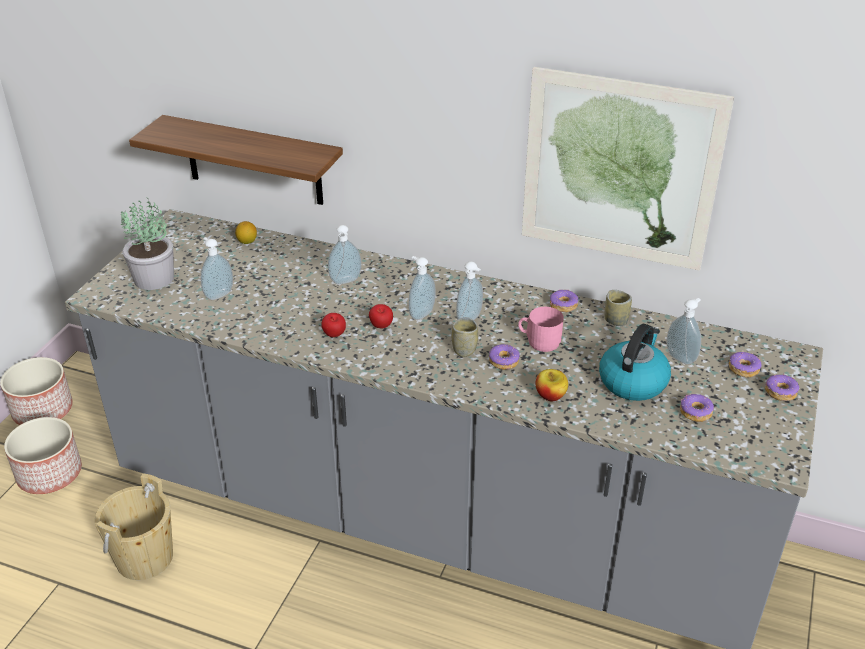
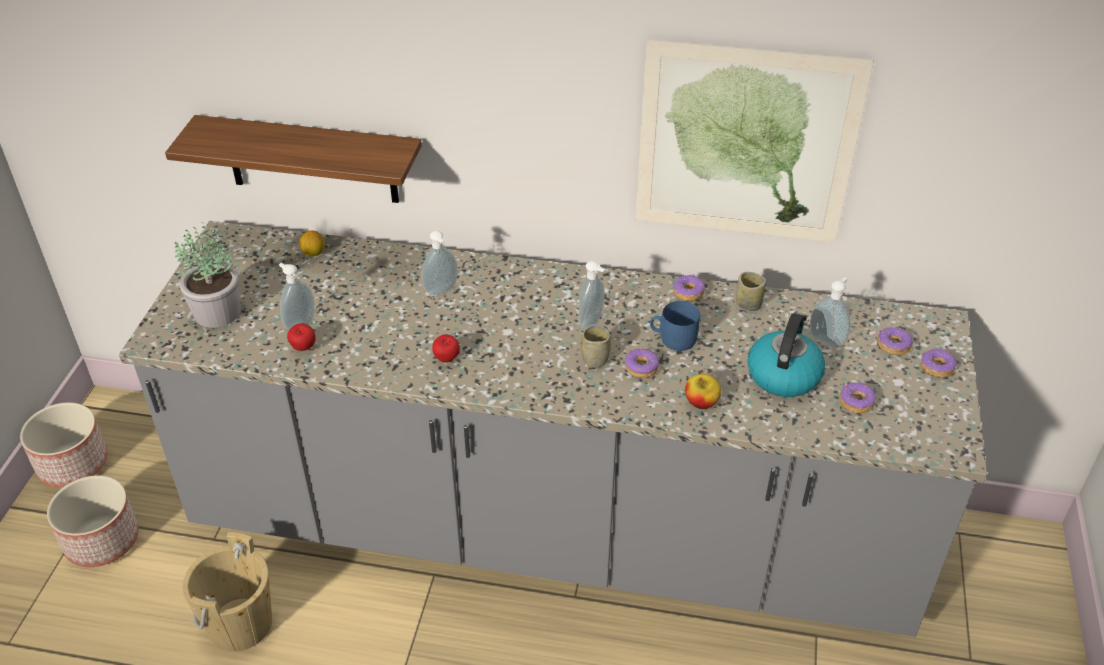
camera: 10 degrees left, 5 degrees up
(381, 327) = (496, 342): apple -> apple (303, 348)
(420, 313) = (536, 321): soap dispenser -> none
(539, 340) = (673, 338): pink mug -> blue mug

